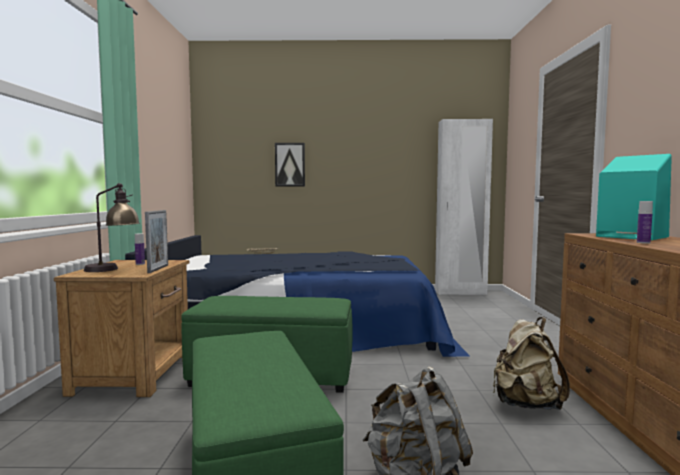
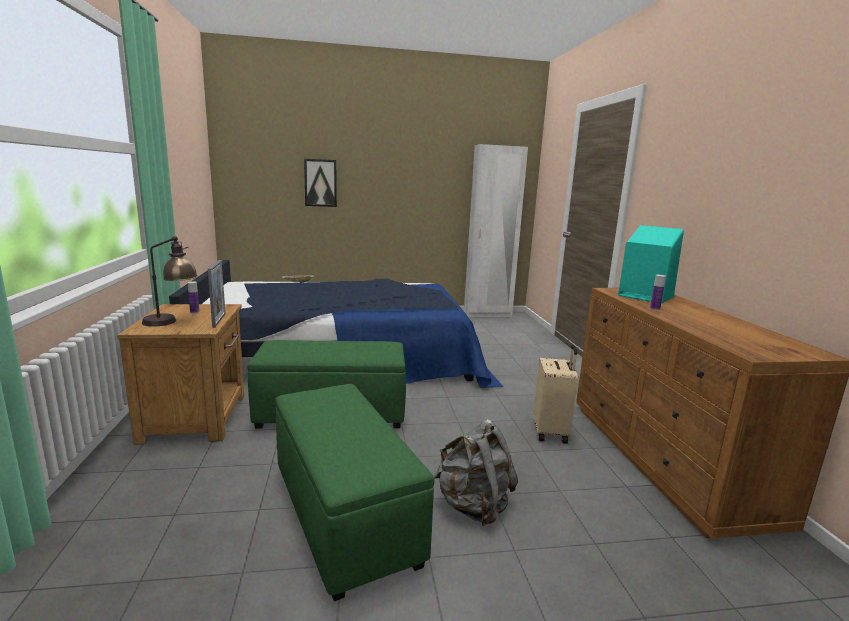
camera: 10 degrees left, 10 degrees up
(525, 404) = (551, 432): beige backpack -> beige suitcase

